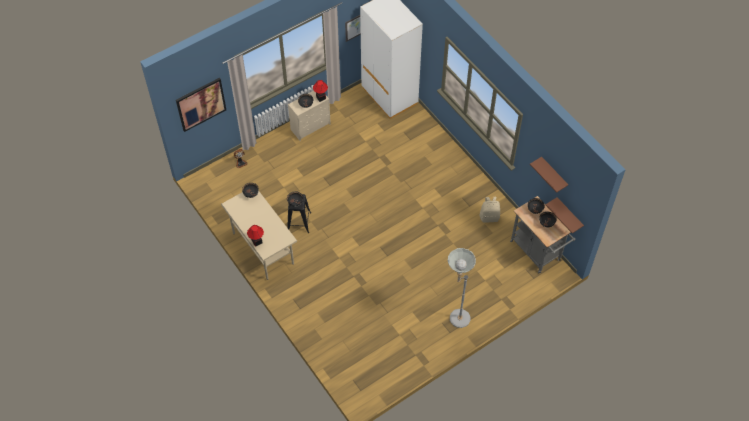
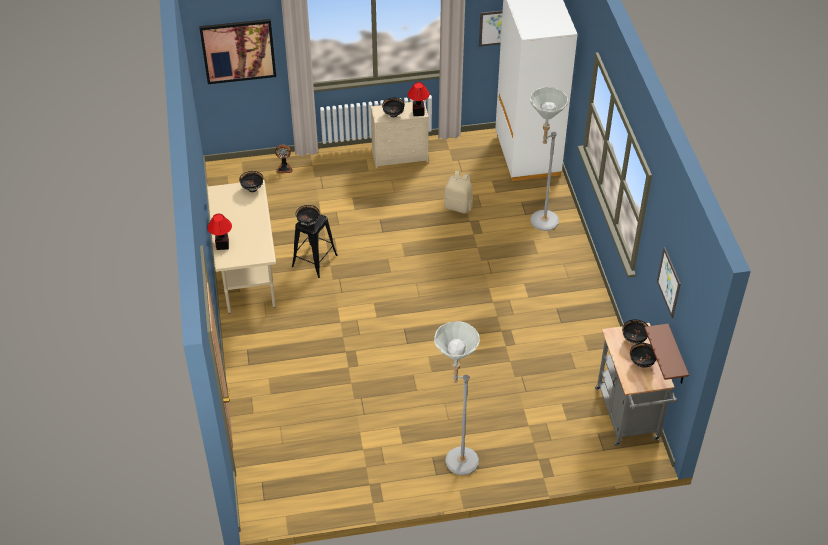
camera: 25 degrees right, 10 degrees down
(421, 142) = (538, 222): none -> grey floor lamp
(489, 217) = (582, 346): beige backpack -> beige backpack (458, 206)
(553, 175) = (669, 282): brown shelf -> picture

